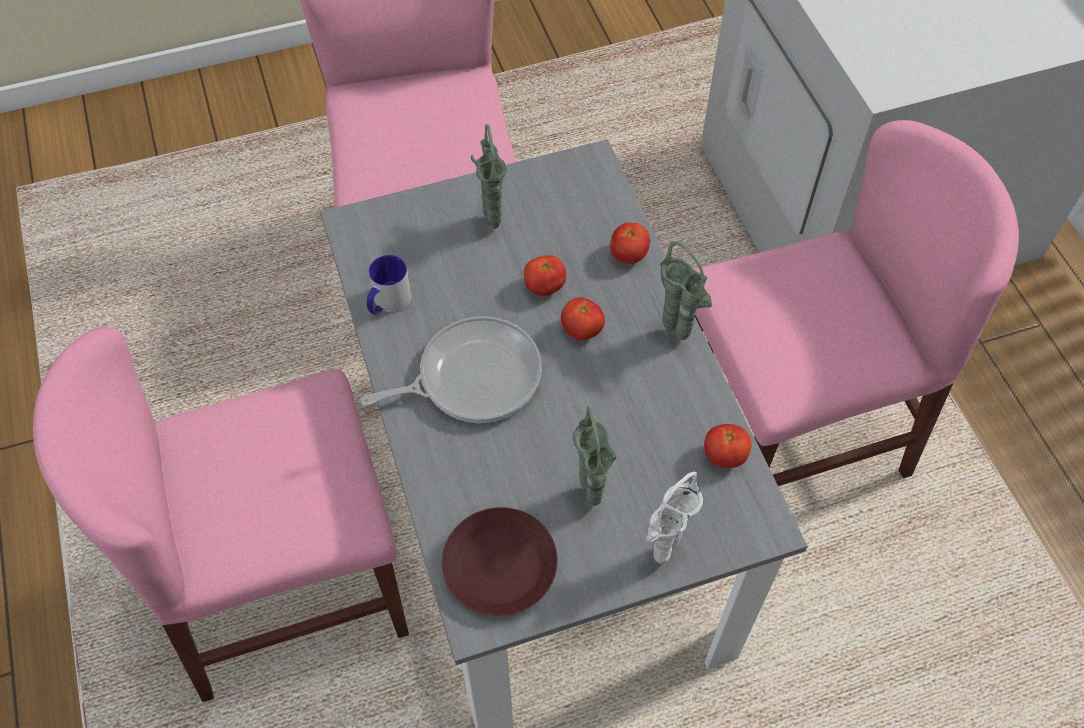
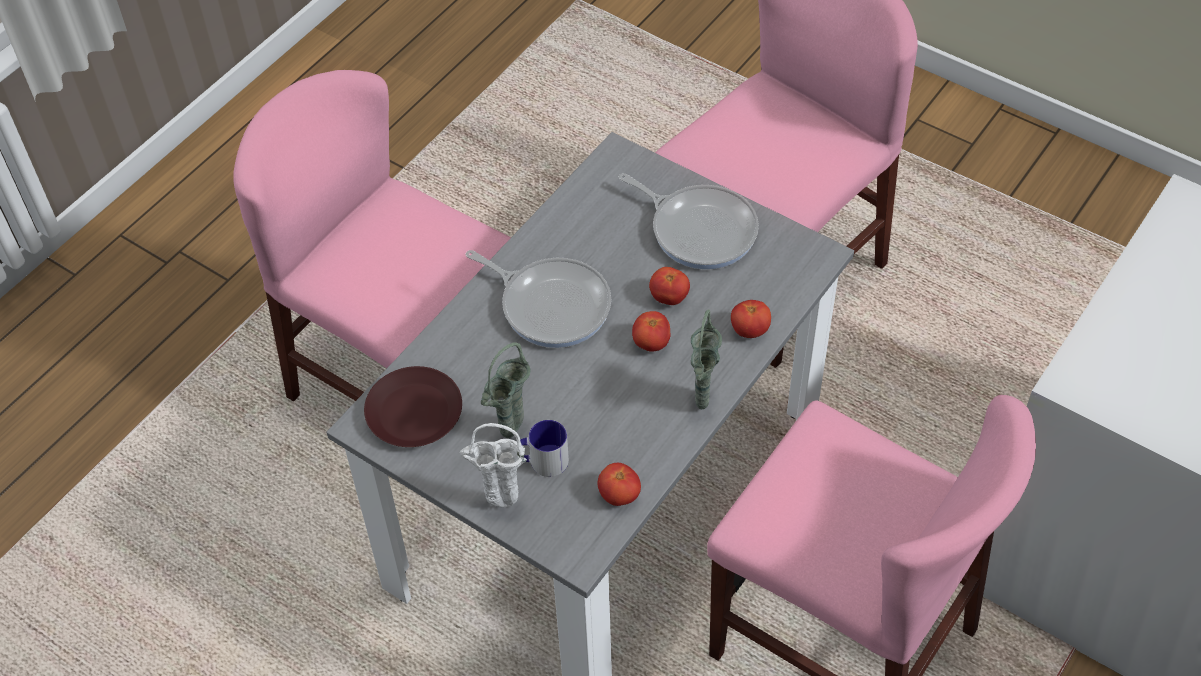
camera: 55 degrees right, 5 degrees down
(388, 303) = (569, 218): mug -> mug (541, 461)
(491, 220) = (699, 229): green vase -> frying pan

